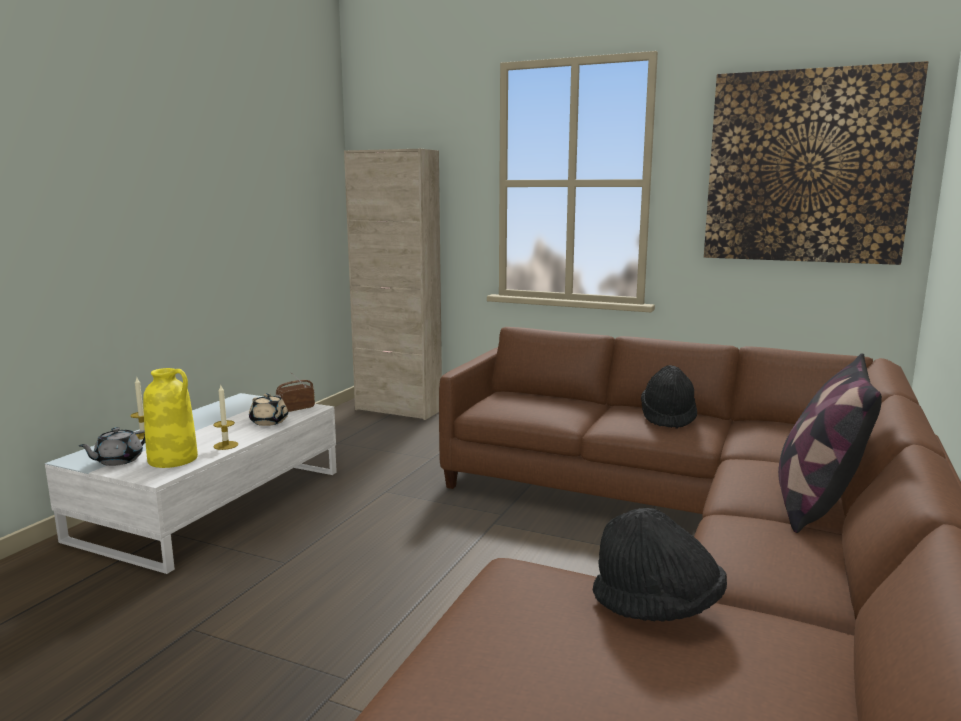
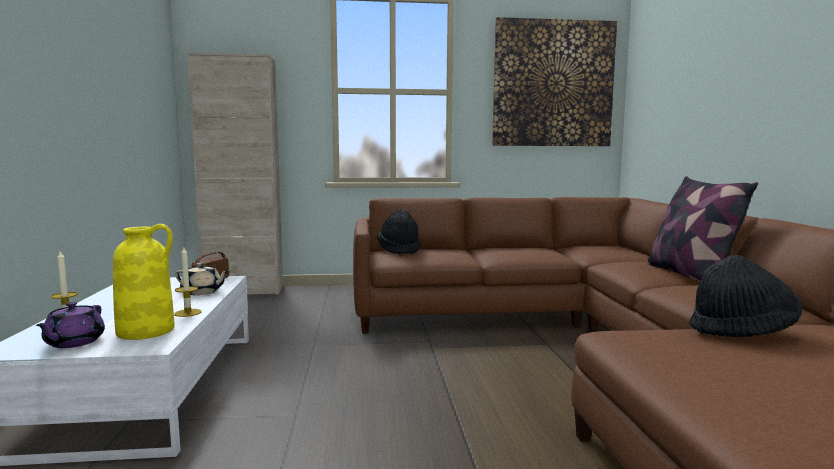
camera: 30 degrees left, 5 degrees down
(118, 461) = (73, 342): grey teapot -> purple teapot
(668, 418) = (525, 249): black hat -> black hat (399, 250)

